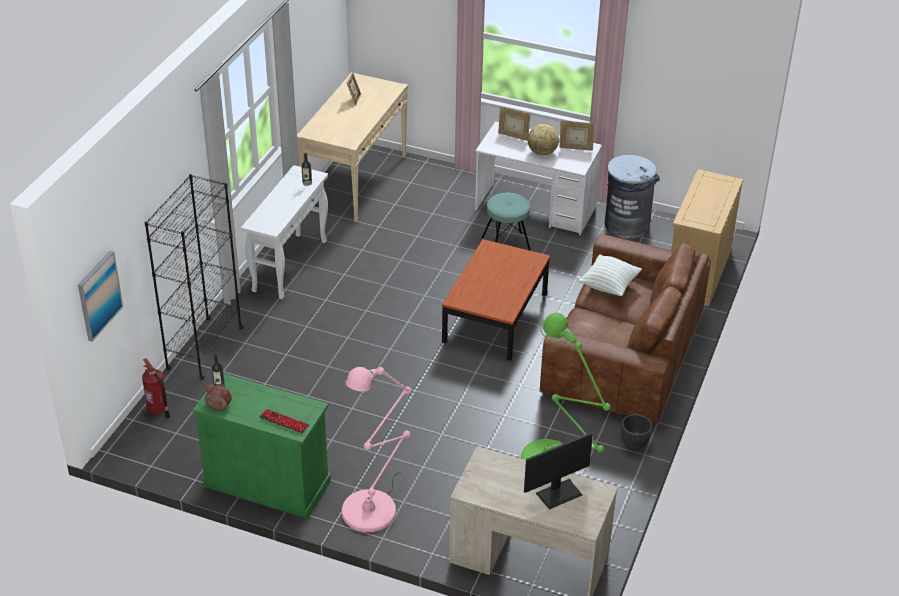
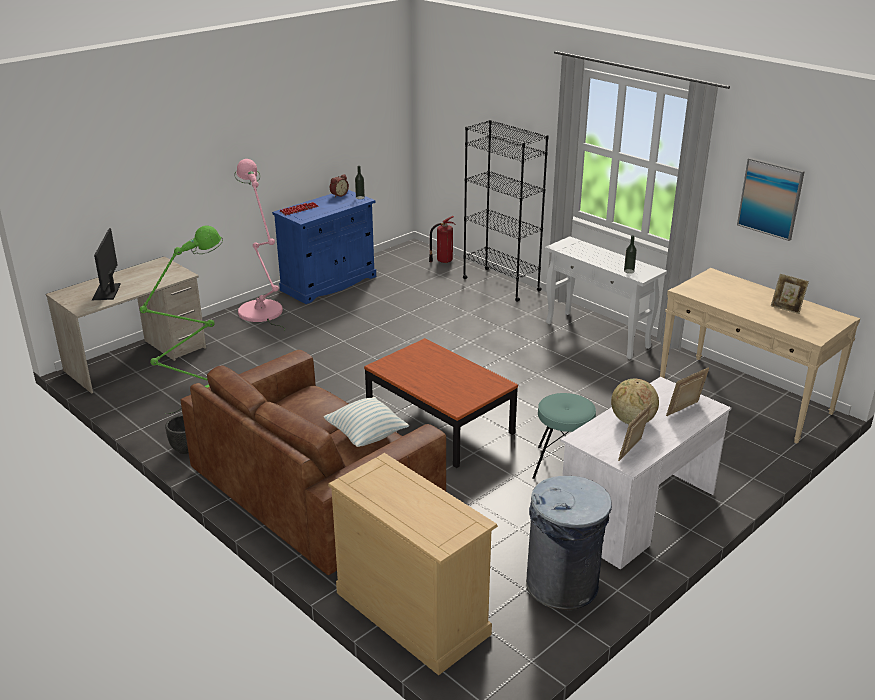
camera: 115 degrees right, 10 degrees down
(99, 295) = (441, 127): picture -> picture (770, 198)
(267, 483) = (329, 283): green cabinet -> blue cabinet

